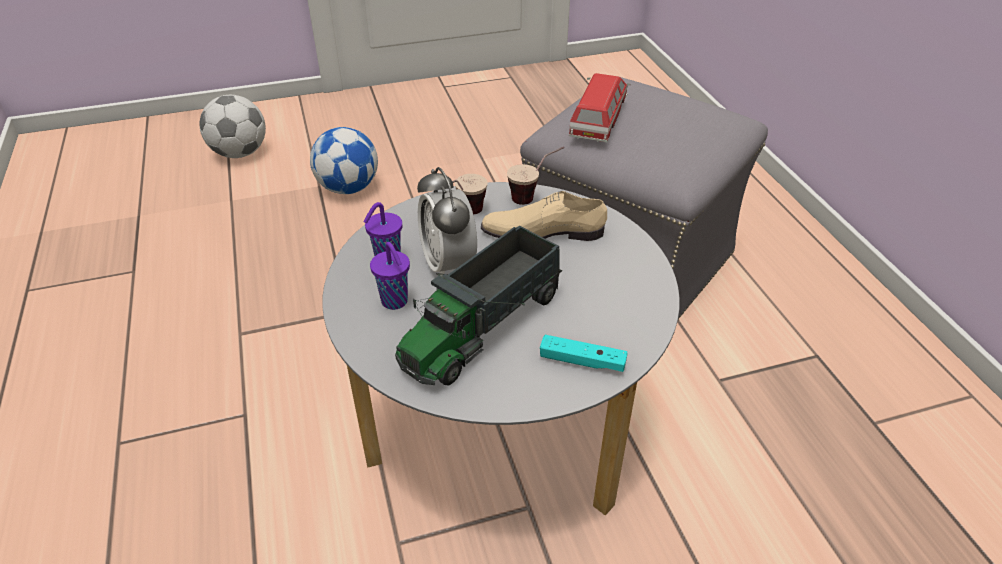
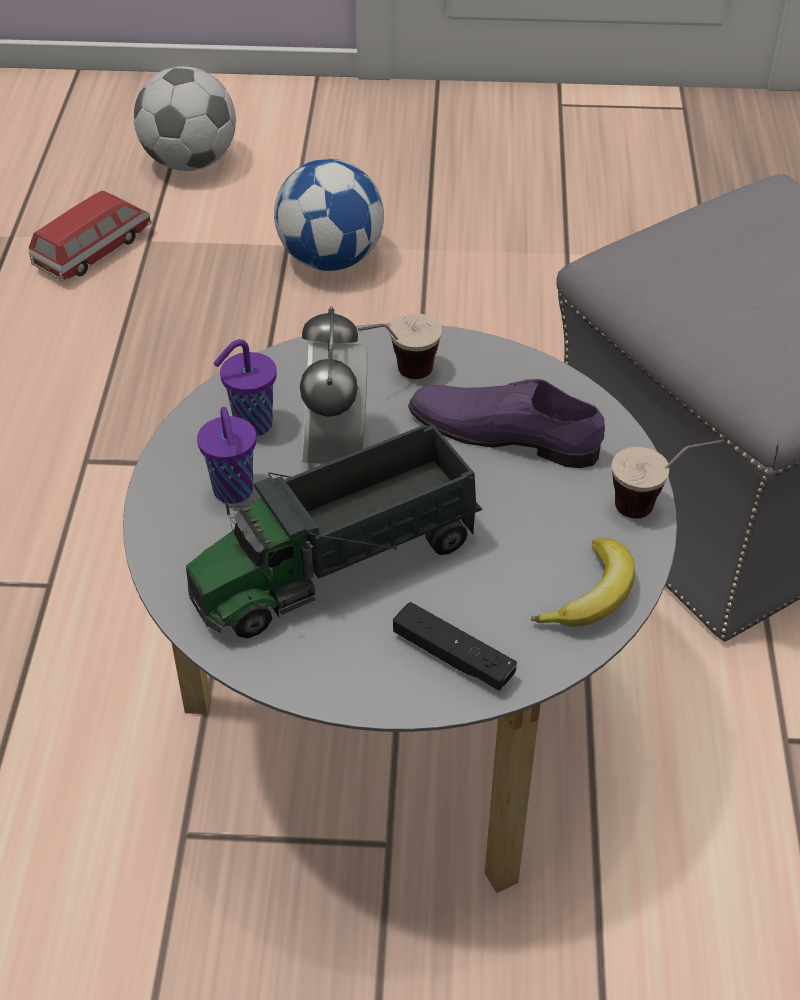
camera: 20 degrees right, 5 degrees up
(534, 196) = (522, 371): cup -> cup (657, 506)
(543, 230) = (505, 431): beige shoe -> purple shoe
(582, 361) = (453, 657): turquoise game controller -> black game controller
(598, 121) = (697, 258): toy car -> toy car (93, 251)
(642, 305) = (592, 595): none -> banana

